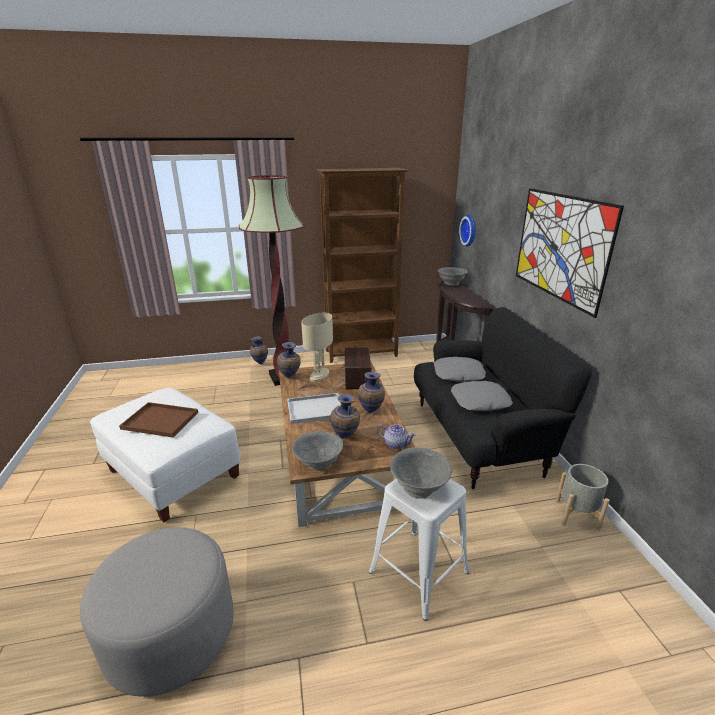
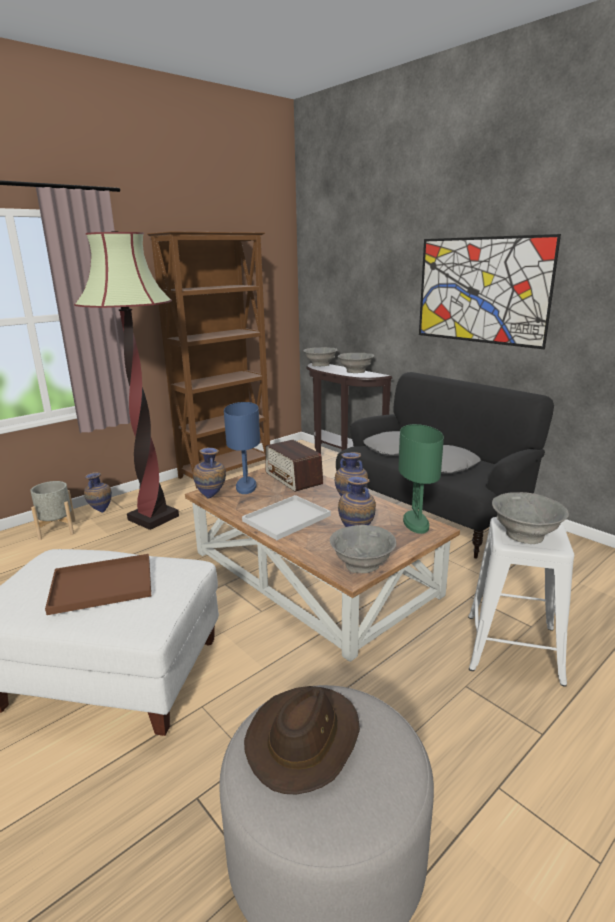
camera: 30 degrees left, 5 degrees down
(153, 559) = (304, 739): none -> brown hat
(319, 375) = (246, 487): beige table lamp -> blue table lamp
(396, 444) = (415, 523): teapot -> green table lamp
(468, 296) = (355, 372): none -> grey bowl
(470, 230) = (331, 302): wall clock -> none
(576, 514) = (574, 547): grey planter -> grey planter (57, 529)

